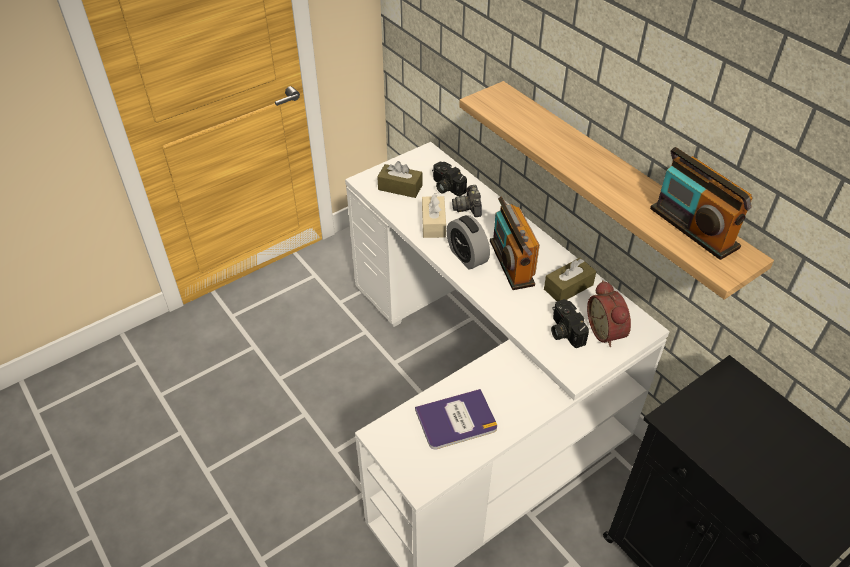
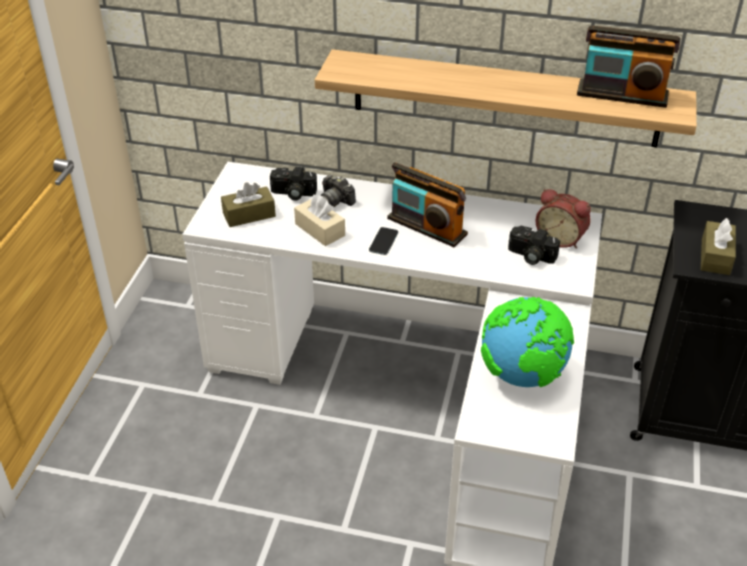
camera: 40 degrees left, 5 degrees down
(456, 420) = (523, 375): book -> globe
(467, 256) = (383, 241): alarm clock -> phone
(568, 287) = (494, 221): brown tissue box -> brown tissue box (715, 256)

